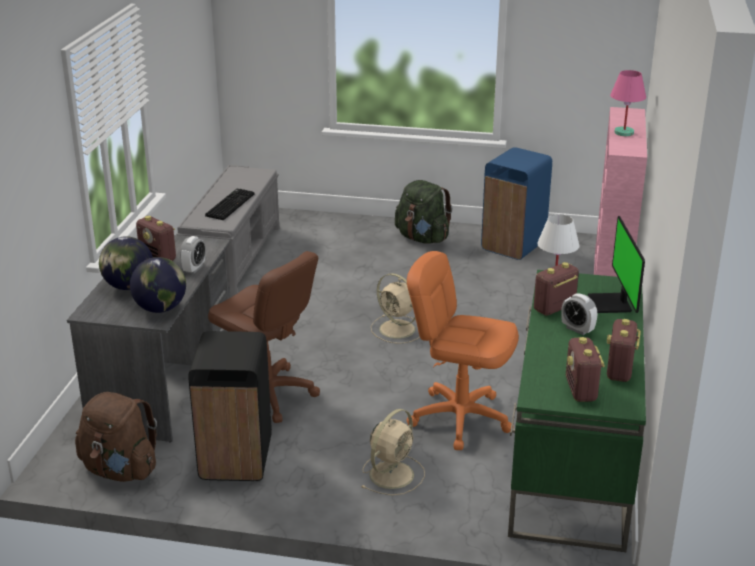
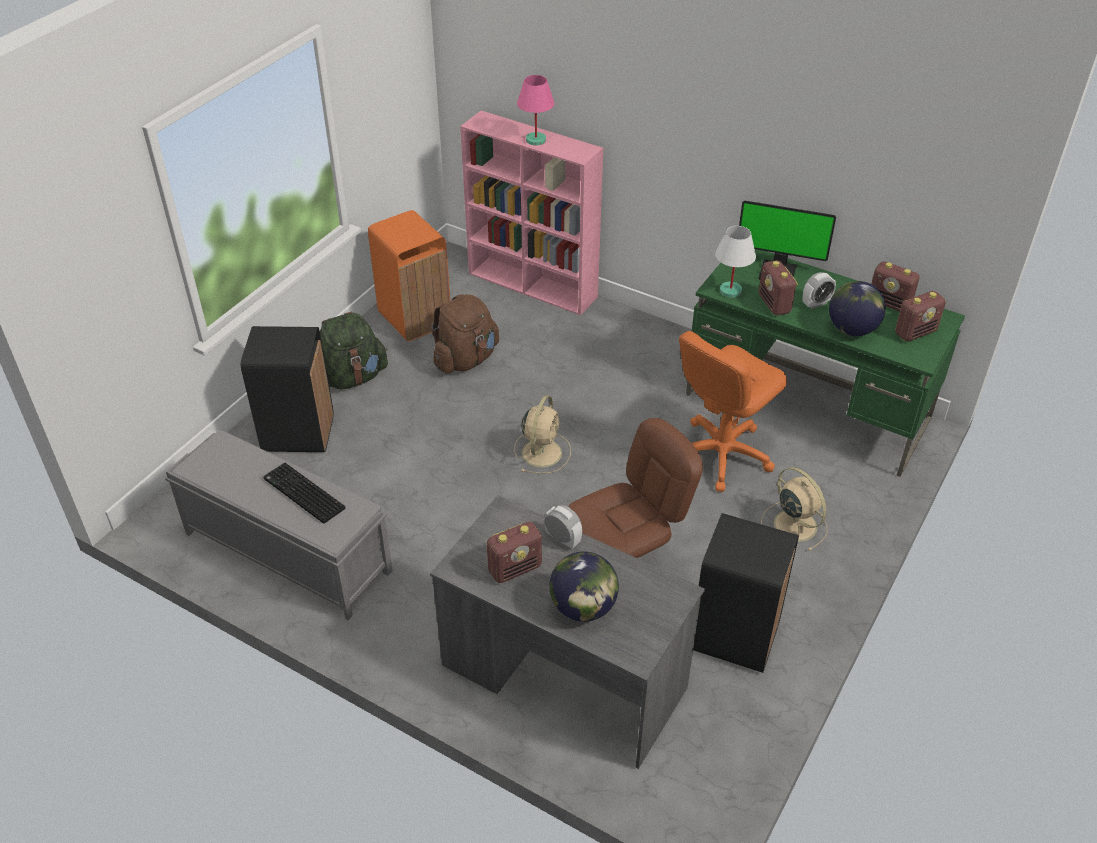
camera: 70 degrees left, 15 degrees up
(120, 470) = (725, 744): brown backpack -> brown backpack (466, 359)
(160, 309) = (652, 585): globe -> globe (852, 330)
(348, 235) = (298, 434): none -> black trash can
(398, 330) = (542, 451): beige fan -> beige fan turned 45 degrees counterclockwise
(514, 245) = (415, 318): blue trash can -> orange trash can
(581, 390) = (915, 332): radio -> radio turned 45 degrees counterclockwise

